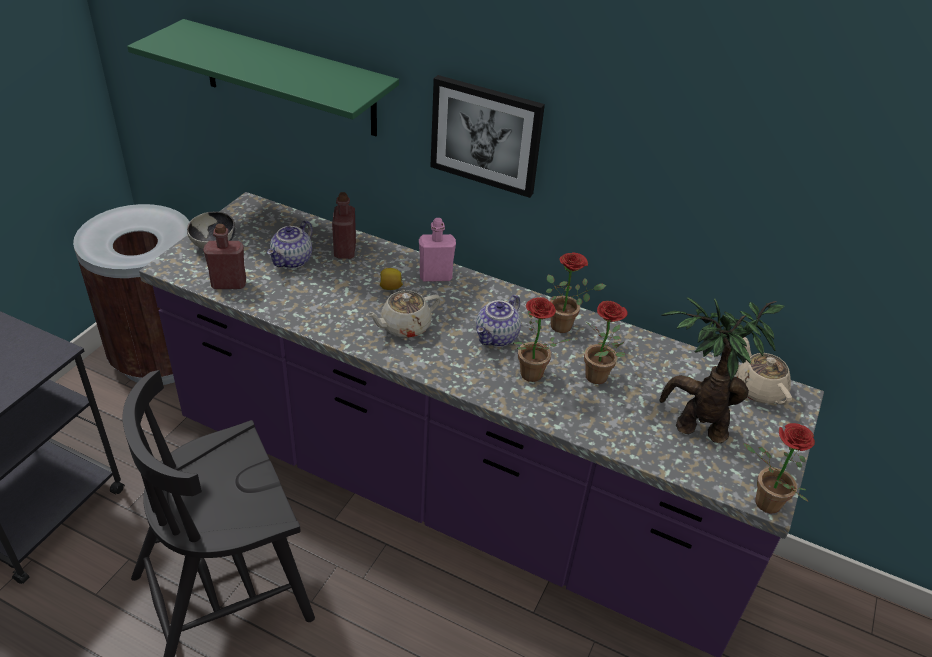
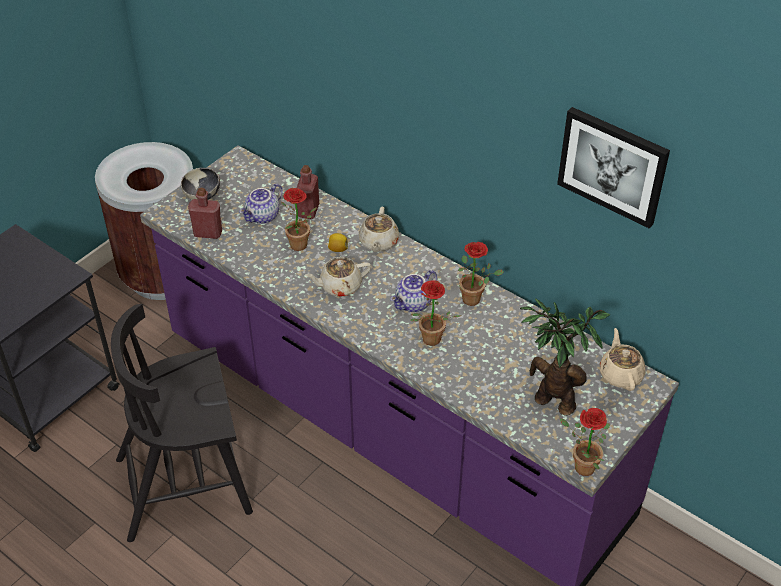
camera: 15 degrees right, 5 degrees up
(289, 79) = (271, 64): green shelf -> none
(435, 276) = (378, 242): pink bottle -> beige teapot
(486, 135) = (419, 135): picture -> picture (613, 165)
(600, 379) = (487, 350): potted plant -> potted plant (300, 247)

